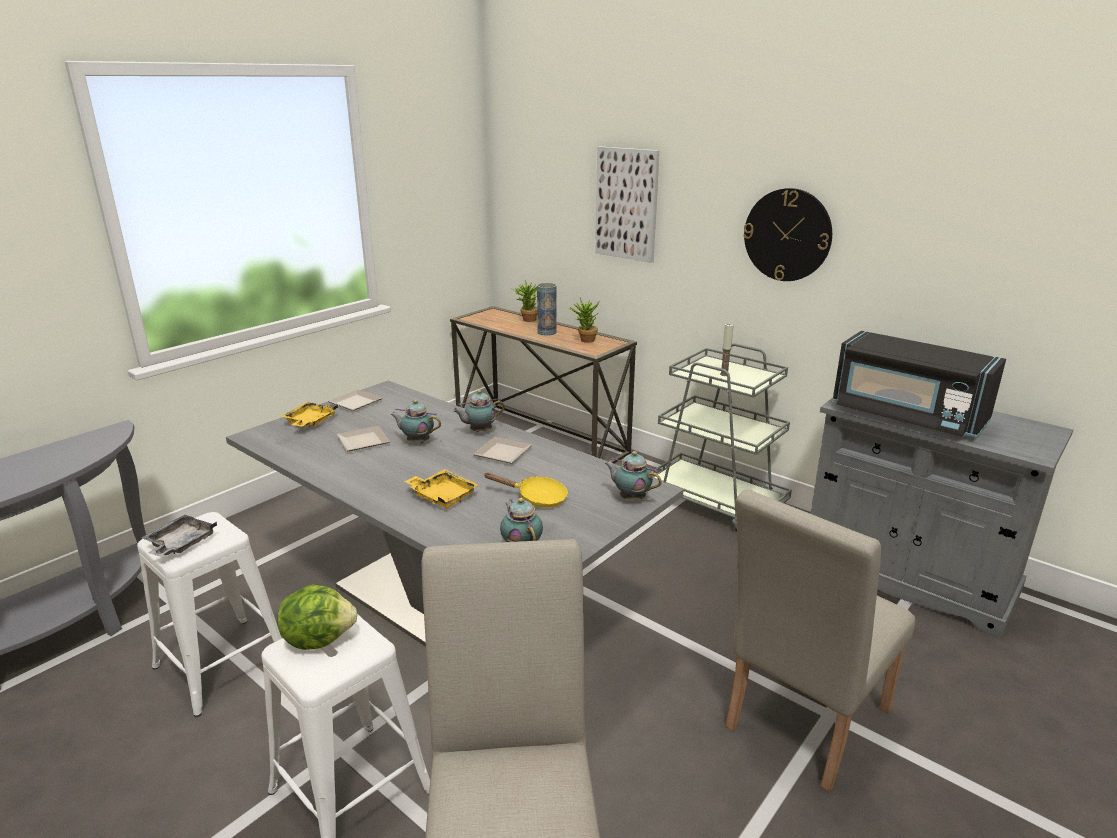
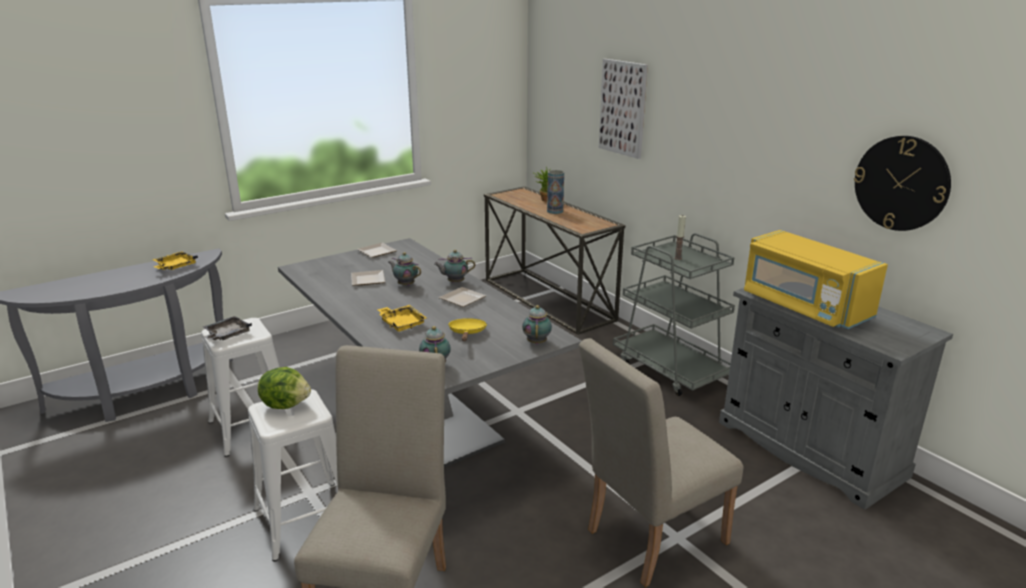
camera: 15 degrees right, 0 degrees up
(309, 422) = (338, 262): yellow tray -> yellow tray (175, 266)
(536, 498) = (467, 333): yellow frying pan -> yellow frying pan turned 120 degrees counterclockwise
(584, 340) = (581, 220): potted plant -> none
(630, 498) = (537, 342): teapot -> teapot turned 45 degrees clockwise
(787, 235) = (739, 143): wall clock -> wall clock (901, 183)
(906, 416) = (803, 306): black microwave -> yellow microwave

